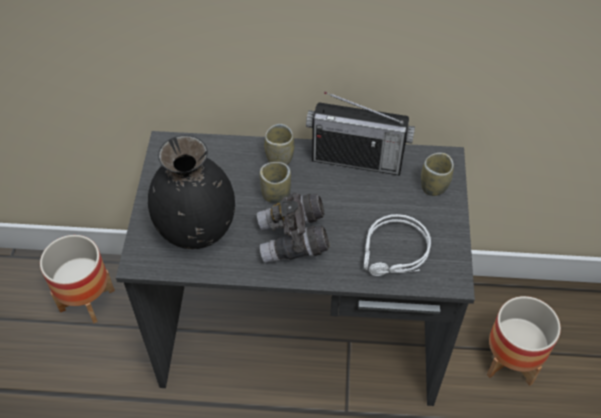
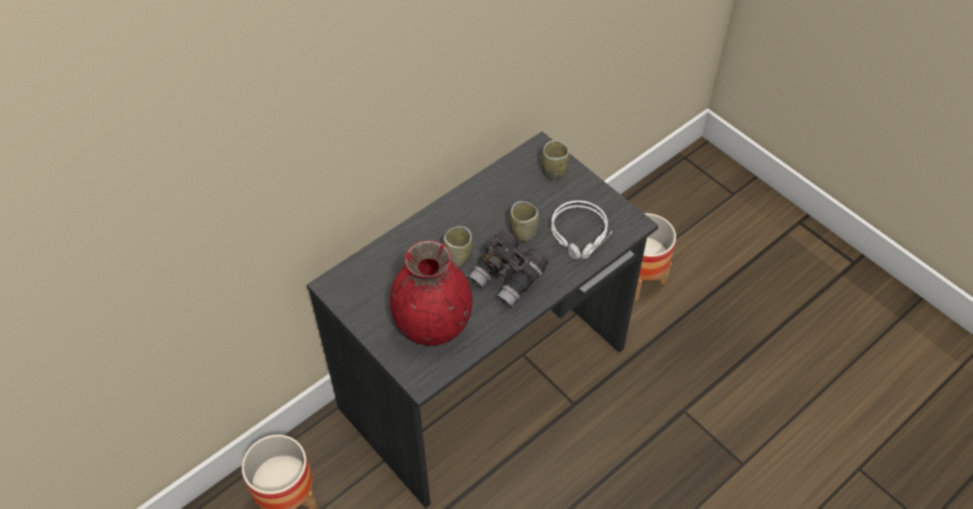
camera: 45 degrees left, 0 degrees up
(196, 229) = (433, 325): black vase -> red vase
(279, 158) = (429, 230): cup -> cup (523, 232)
(357, 160) = (484, 191): radio -> none

